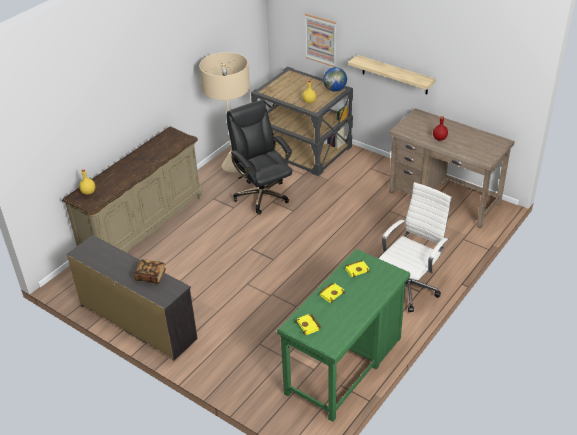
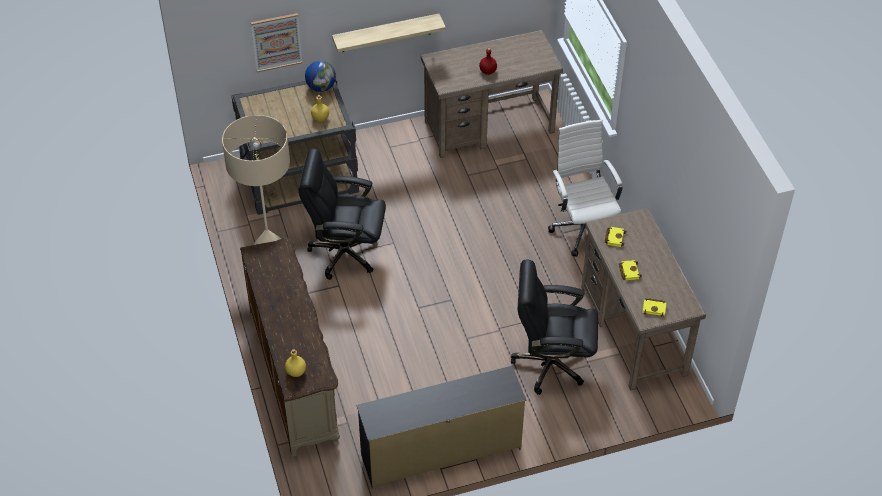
camera: 55 degrees left, 10 degrees up
(151, 276) = (470, 388): book -> none
(266, 337) = (552, 364): none -> black office chair
(344, 365) = (634, 330): green desk -> brown desk

